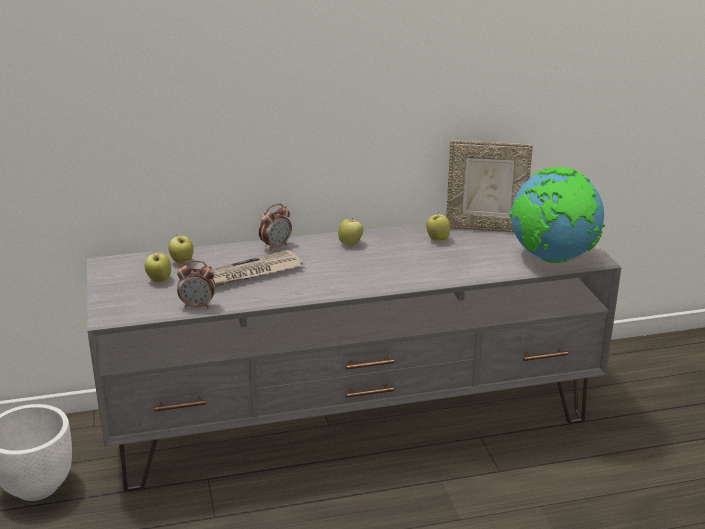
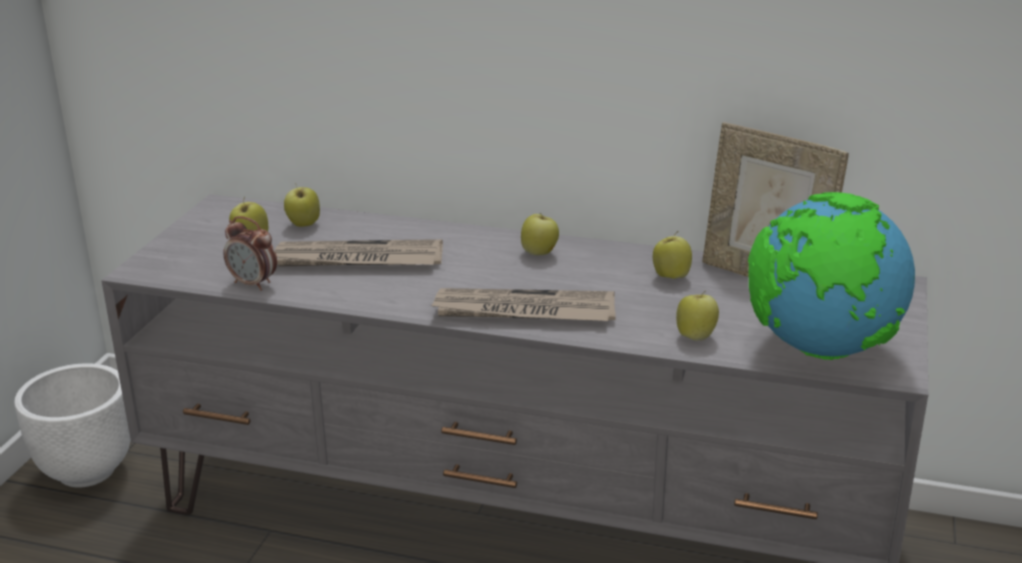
camera: 30 degrees right, 0 degrees up
(276, 246) = (439, 232): alarm clock -> none
(381, 279) = (523, 311): none -> newspaper
(486, 268) = (695, 336): none -> apple

